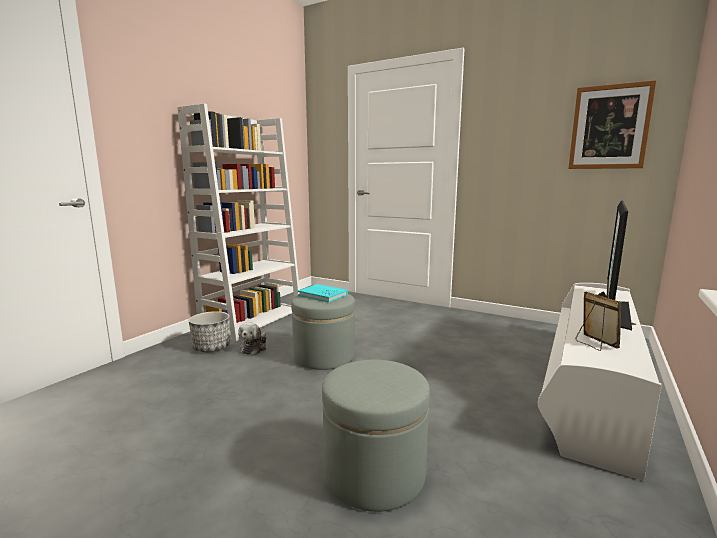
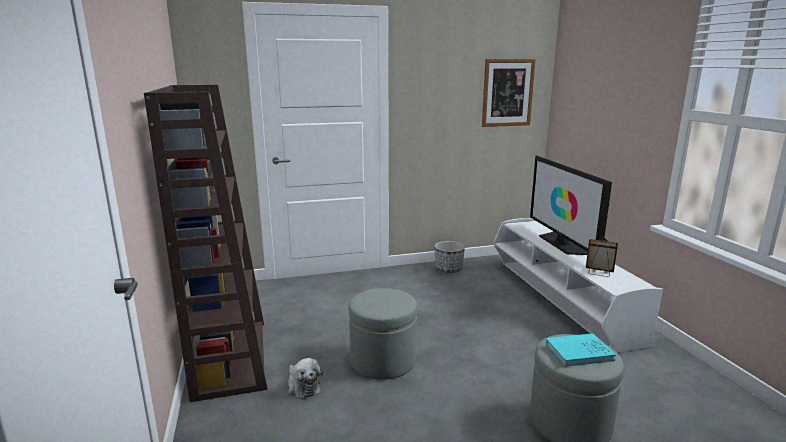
camera: 45 degrees left, 5 degrees up
(212, 347) = (256, 411): planter -> planter (448, 269)
(253, 319) = (230, 357): white bookcase -> brown bookcase
(322, 295) = (379, 299): turquoise book -> turquoise book (579, 352)

